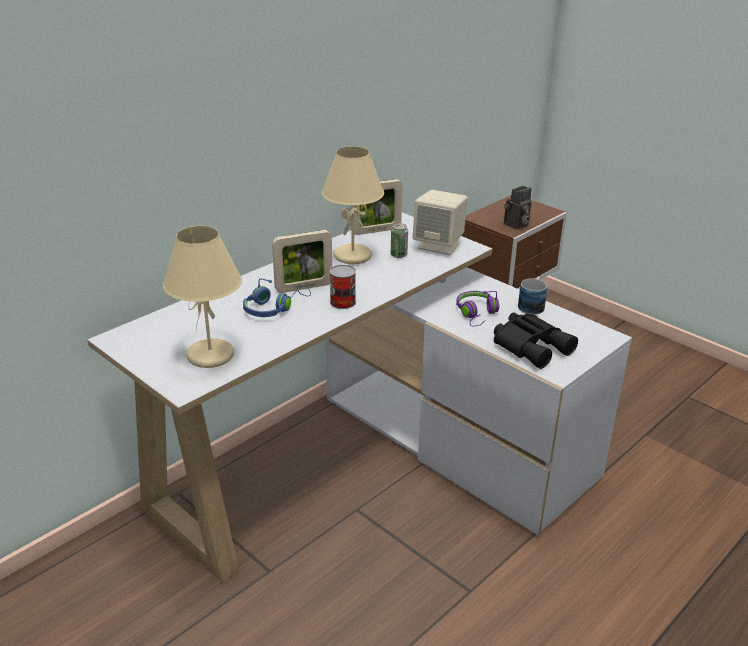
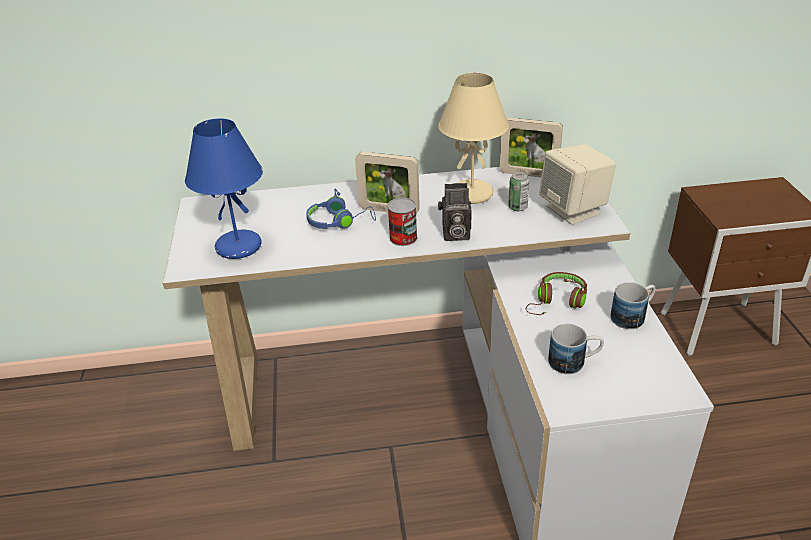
camera: 40 degrees right, 5 degrees up
(210, 356) = (238, 247): beige table lamp -> blue table lamp
(477, 314) = (557, 302): purple headphones -> brown headphones
(516, 225) = (740, 215): camera -> camera (454, 235)
(532, 345) = (574, 362): black binoculars -> mug

